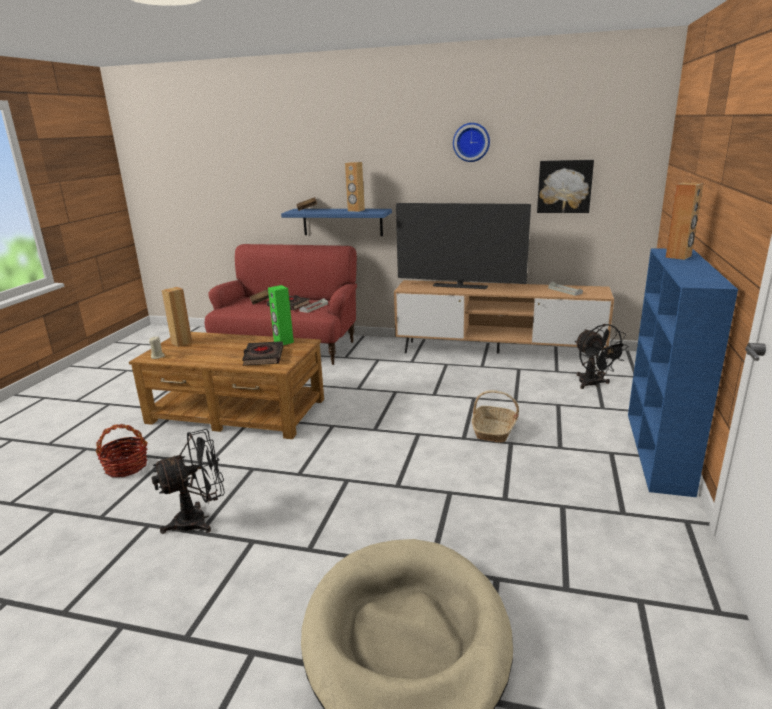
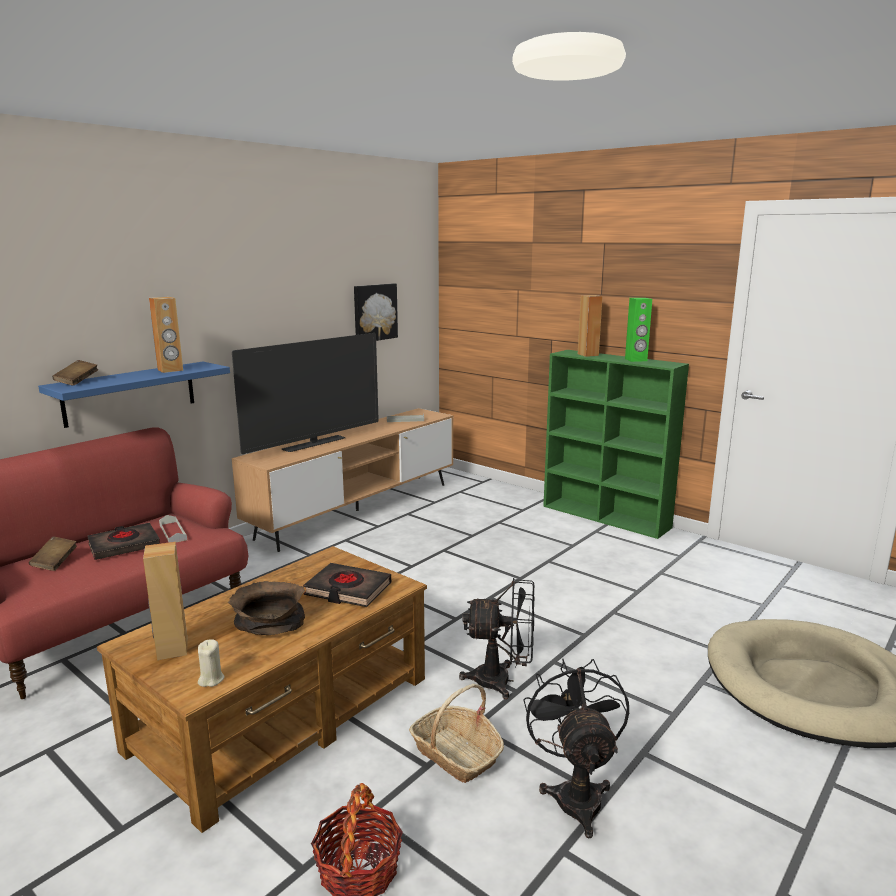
camera: 65 degrees left, 5 degrees down
(213, 351) = (267, 624): none -> brown bowl
(283, 342) = (308, 568): green speaker -> green speaker (636, 360)
(471, 142) = (289, 266): wall clock -> none
(493, 430) = (519, 561): basket -> basket (456, 754)
(593, 384) = (478, 499): black fan -> black fan (502, 681)
(658, 452) = (606, 517): blue bookcase -> green bookcase

